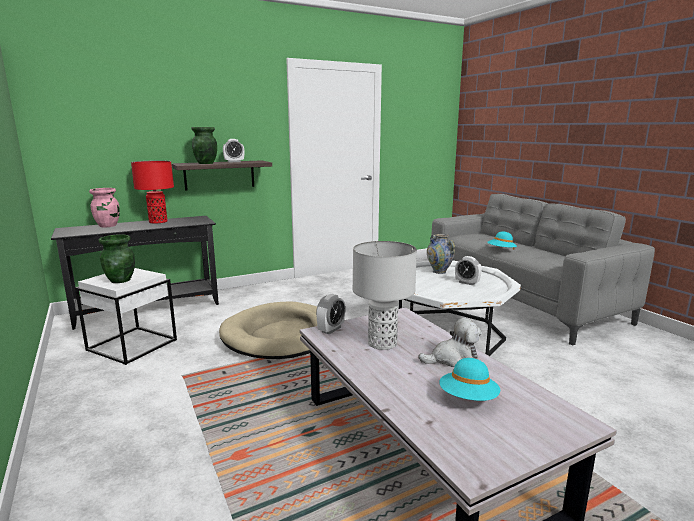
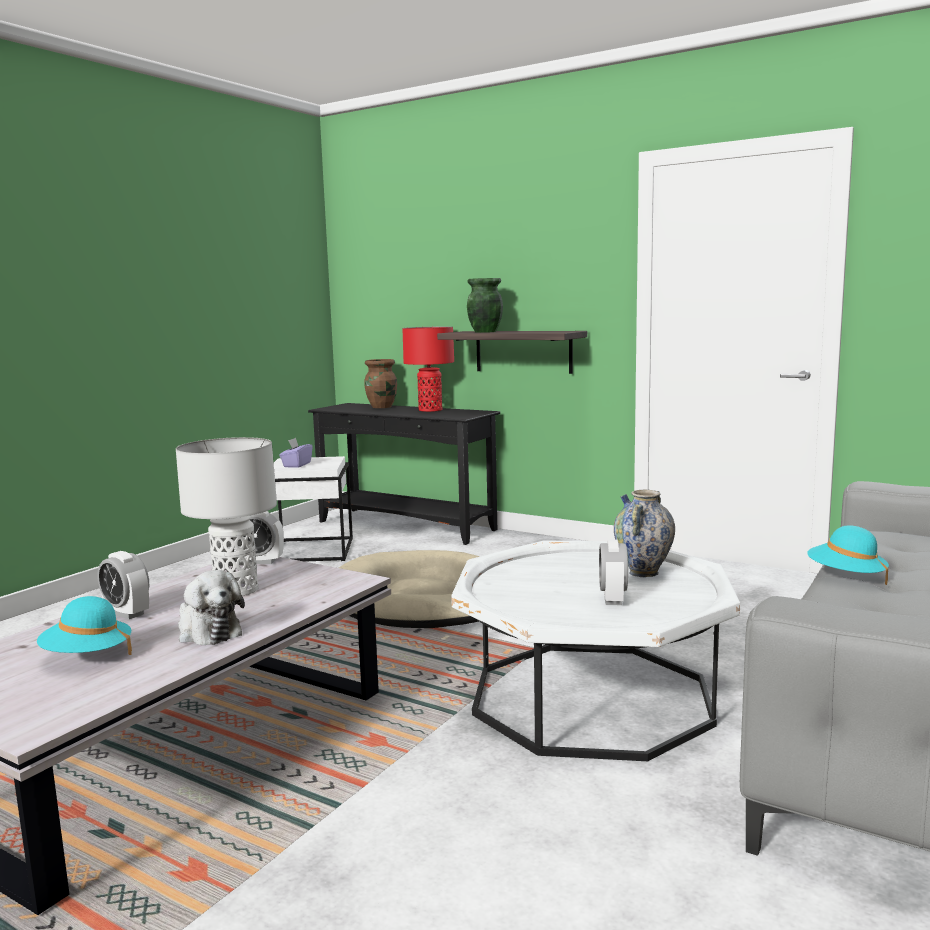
camera: 60 degrees right, 5 degrees down
(108, 225) = (382, 407): pink vase -> brown vase
(121, 280) = (296, 465): green vase -> purple tissue box
(234, 162) = (529, 331): alarm clock -> alarm clock (127, 613)

